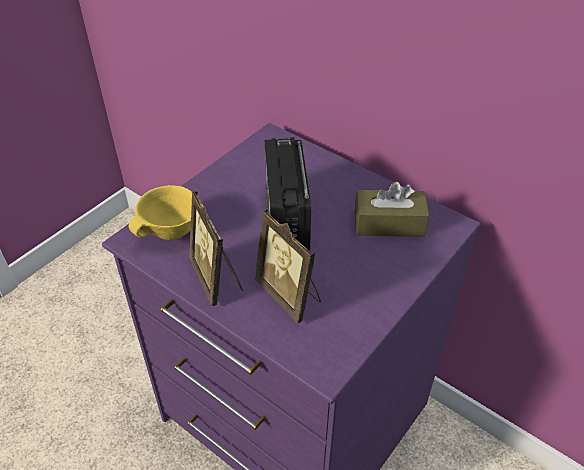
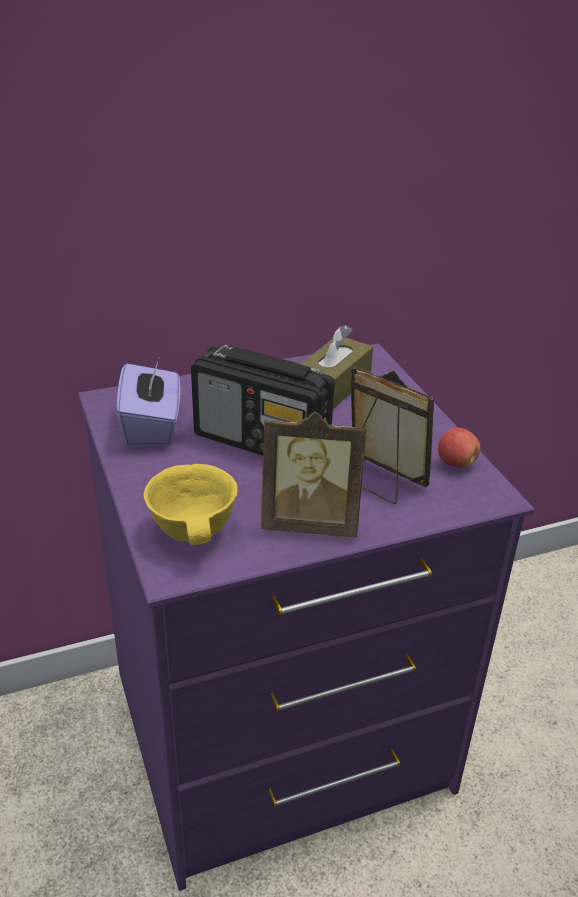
camera: 60 degrees left, 10 degrees down
(259, 166) = (152, 426): none -> purple tissue box
(290, 295) = (379, 481): picture frame -> picture frame turned 135 degrees counterclockwise
(350, 330) = (456, 463): none -> apple

